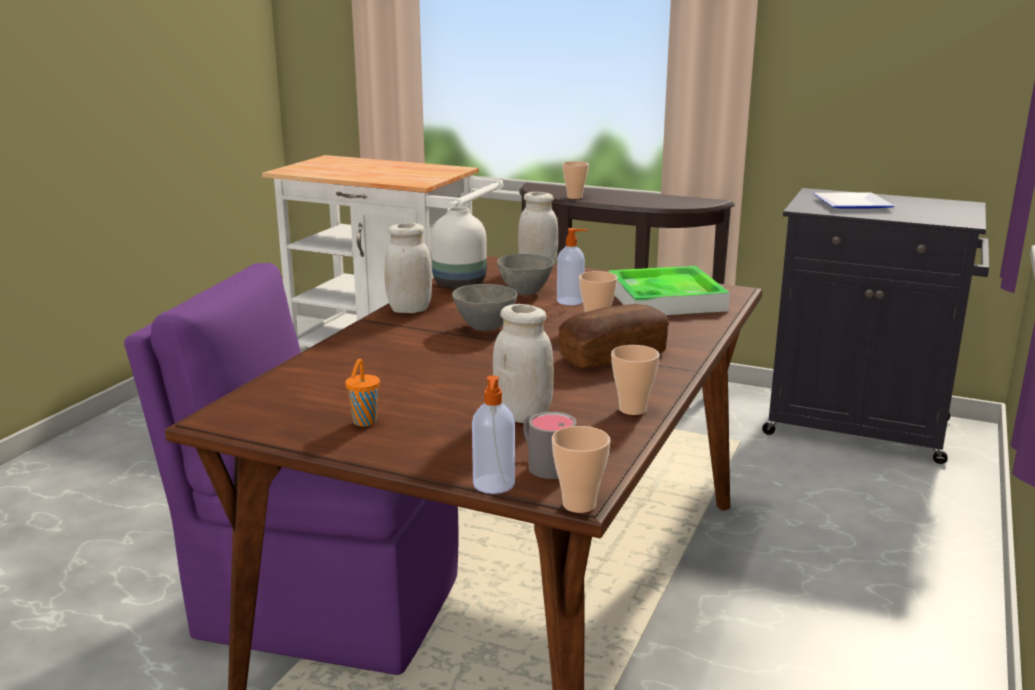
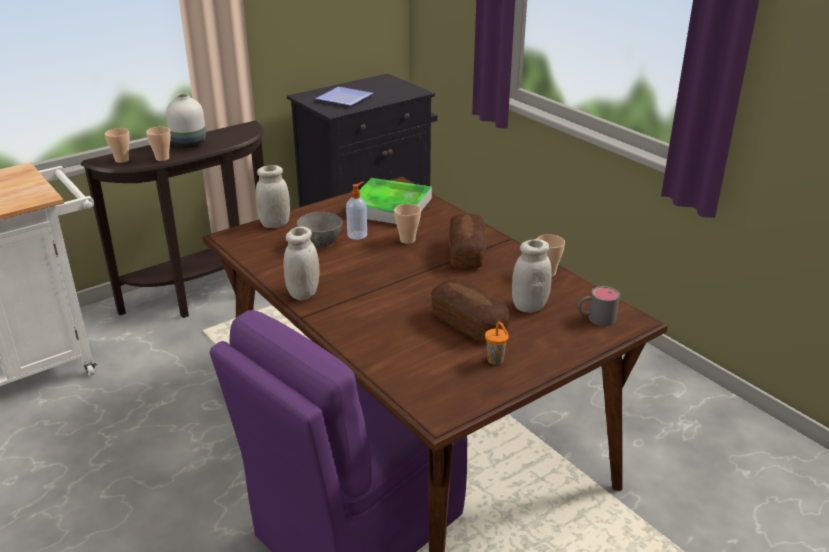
camera: 60 degrees left, 10 degrees up
(436, 391) = (469, 323): none -> bread
(458, 285) = (273, 261): white vase -> white vase (189, 144)
(484, 327) = (373, 277): grey bowl -> none
(493, 485) = (611, 341): soap dispenser -> none
(579, 504) = (648, 323): cup -> cup (122, 160)

